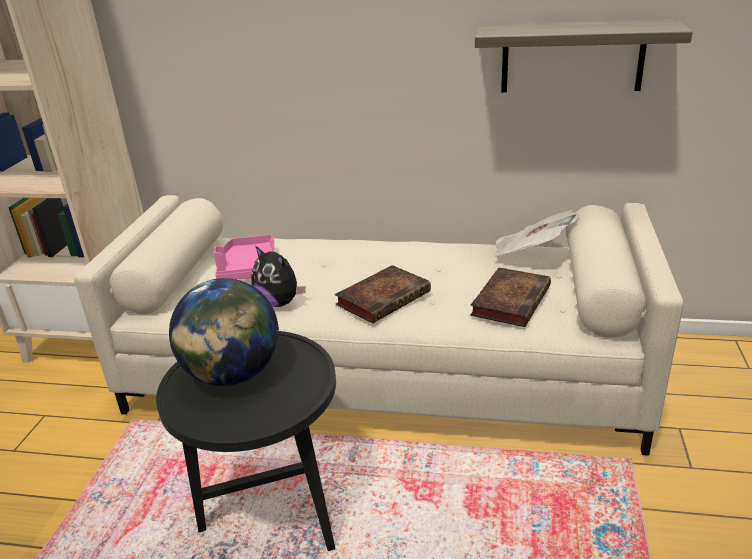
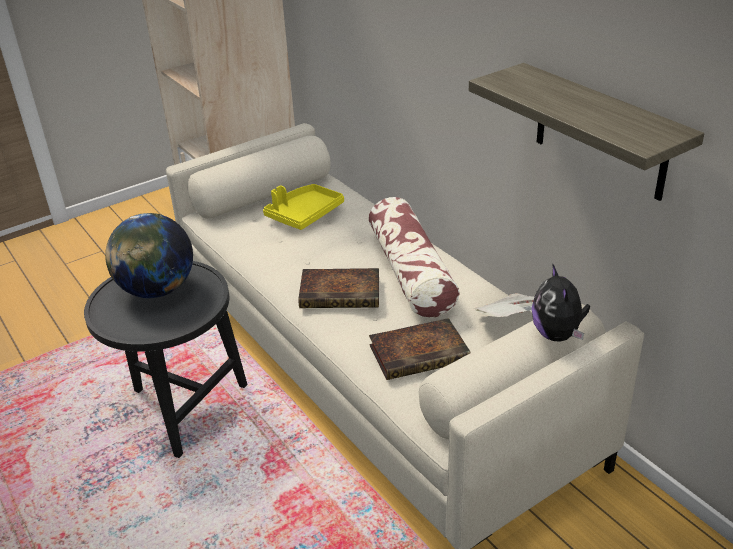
camera: 45 degrees right, 5 degrees up
(247, 267) = (304, 214): pink tray -> yellow tray
(280, 302) = (278, 255): plush toy -> plush toy (558, 334)
(407, 262) = (411, 272): none -> pillow

